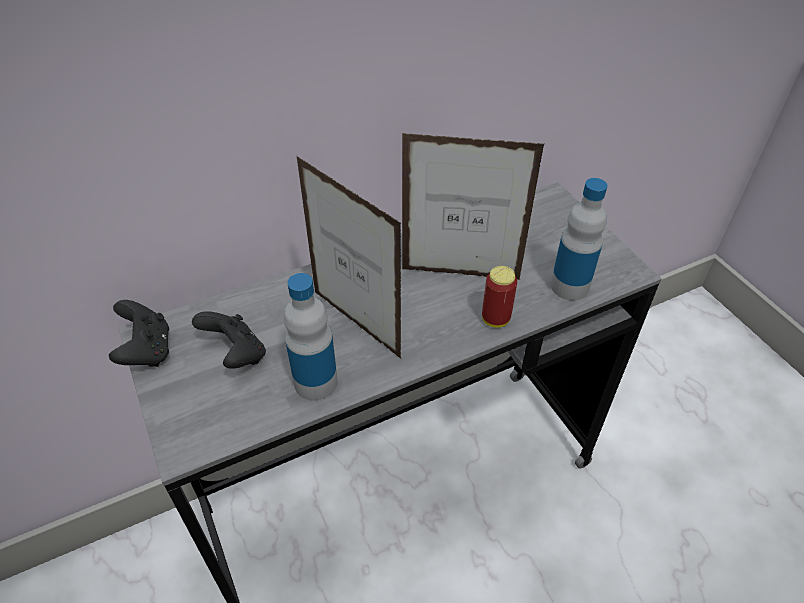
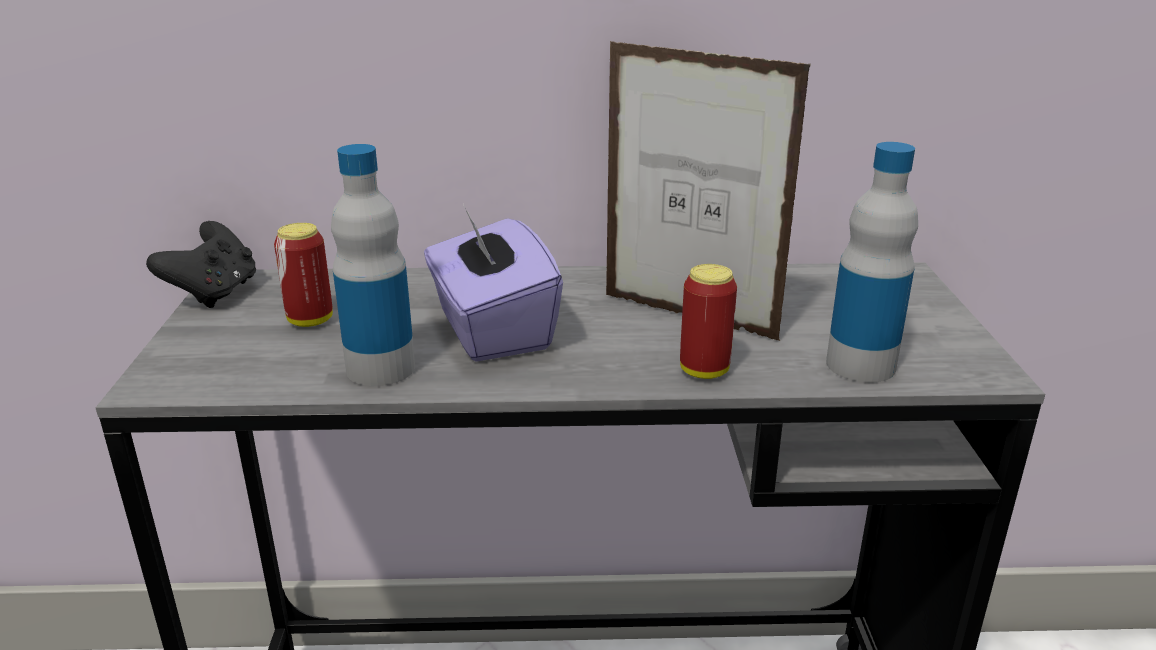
camera: 25 degrees right, 20 degrees down
(236, 354) = (310, 320): black game controller -> can
(356, 324) = (491, 329): picture frame -> purple tissue box

